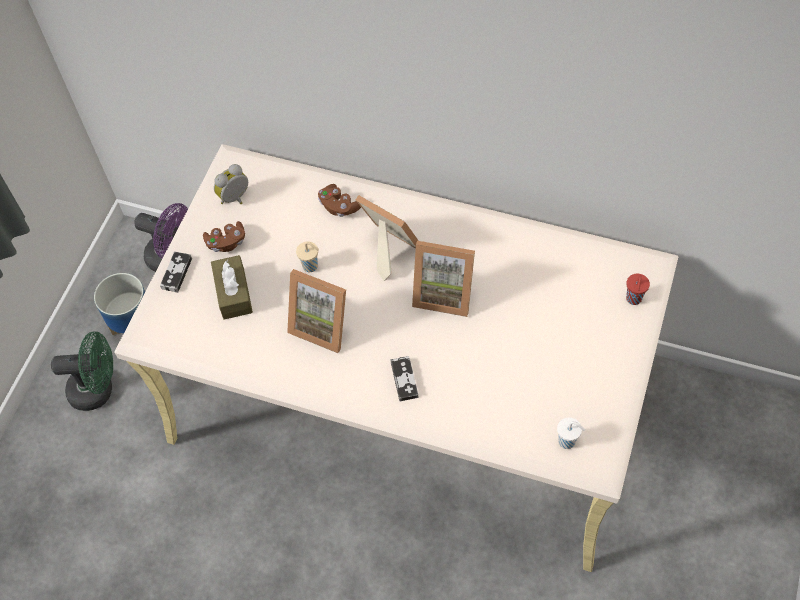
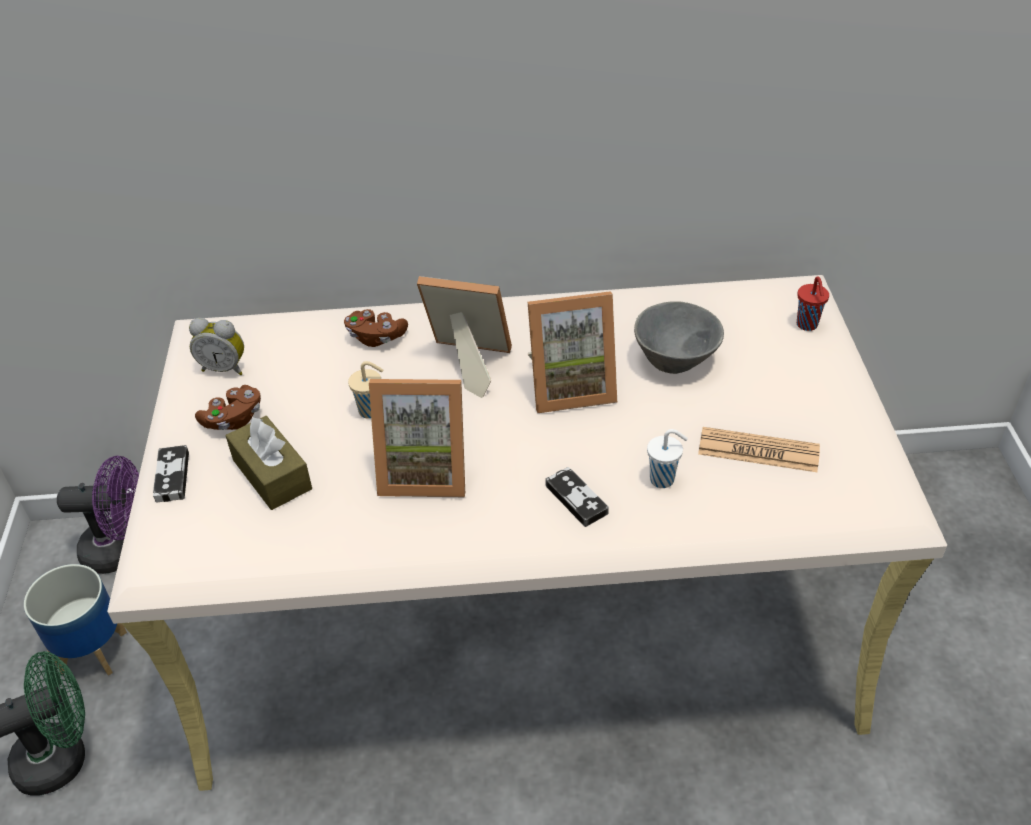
camera: 25 degrees left, 15 degrees down
(236, 199) = (225, 368): alarm clock -> alarm clock turned 105 degrees counterclockwise
(525, 297) = (677, 361): none -> grey bowl
(537, 387) = (758, 451): none -> newspaper
(568, 442) = (839, 498): white cup -> white cup (663, 479)

